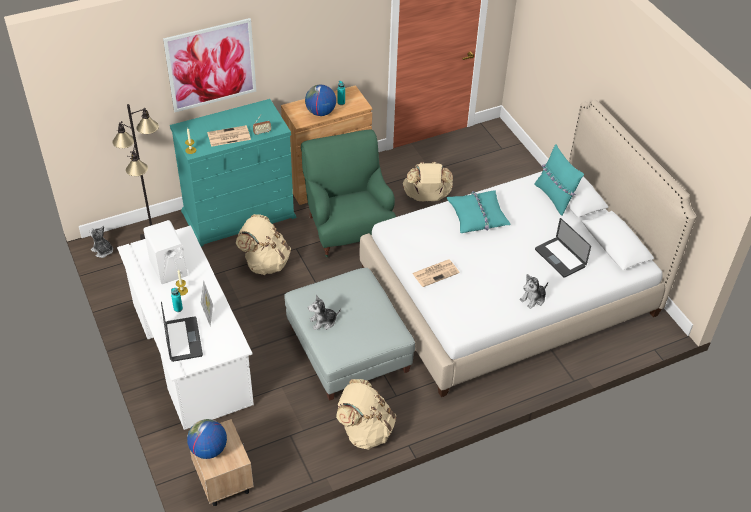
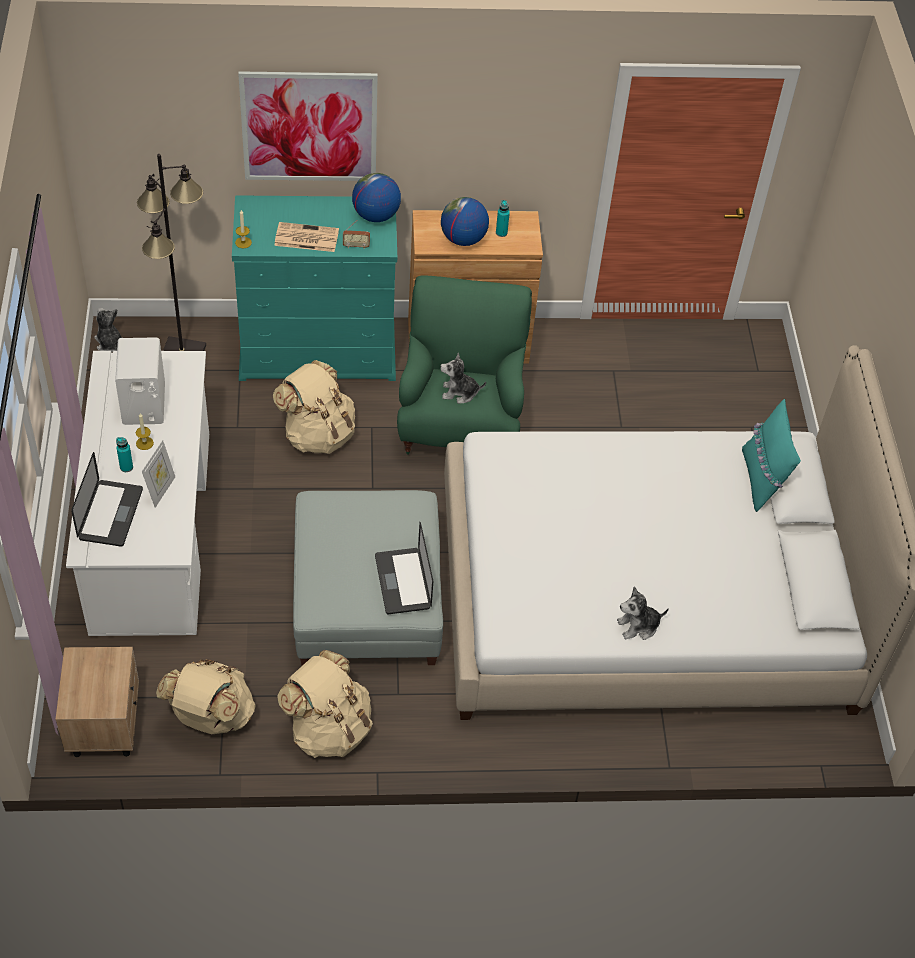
camera: 20 degrees right, 5 degrees up
(208, 449) = (81, 678): globe -> globe (375, 215)
(323, 321) = (327, 552): plush toy -> plush toy (459, 392)
(426, 197) = (601, 411): beige backpack -> beige backpack (210, 716)
(436, 273) = (516, 536): newspaper -> none
(477, 216) = (626, 470): turquoise pillow -> none
(560, 258) = (715, 577): laptop -> laptop (403, 582)

